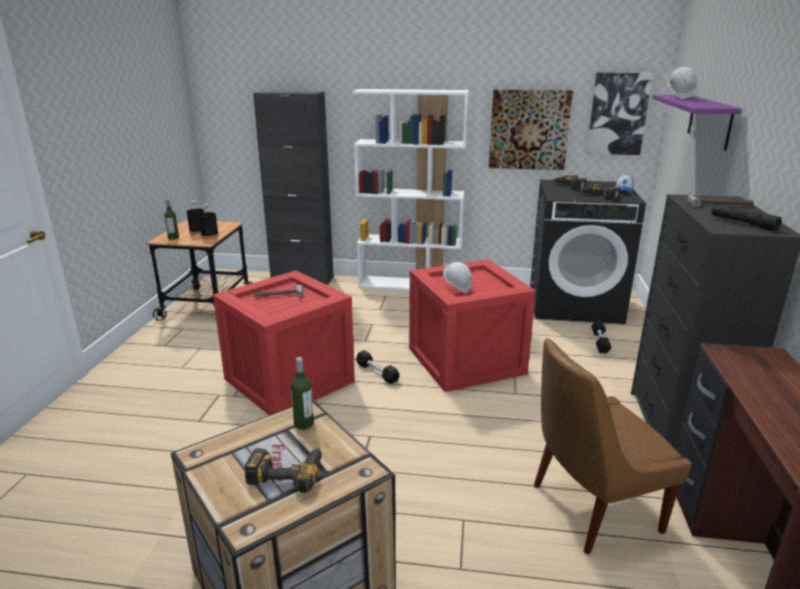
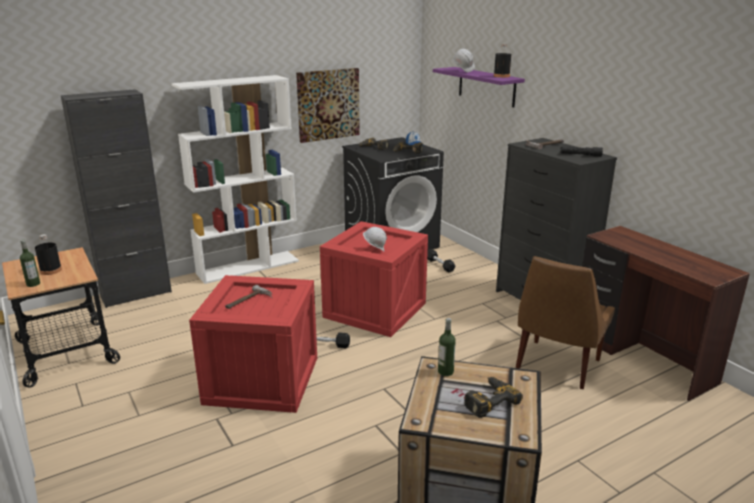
camera: 40 degrees left, 0 degrees up
(210, 236) = (75, 270): black bottle -> black bottle (501, 76)
(618, 114) = (390, 84): picture -> none

